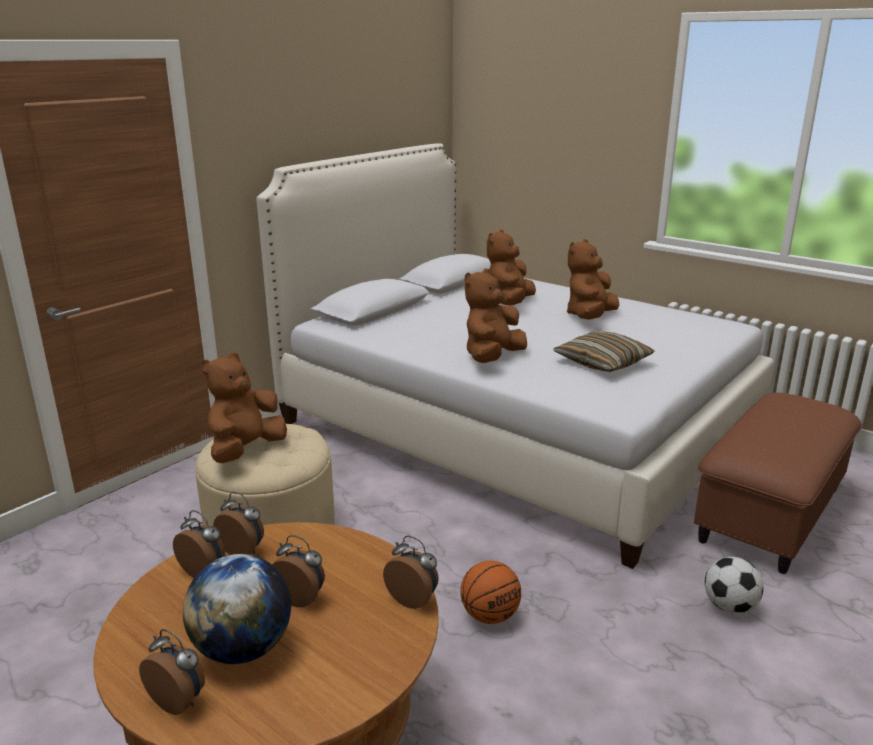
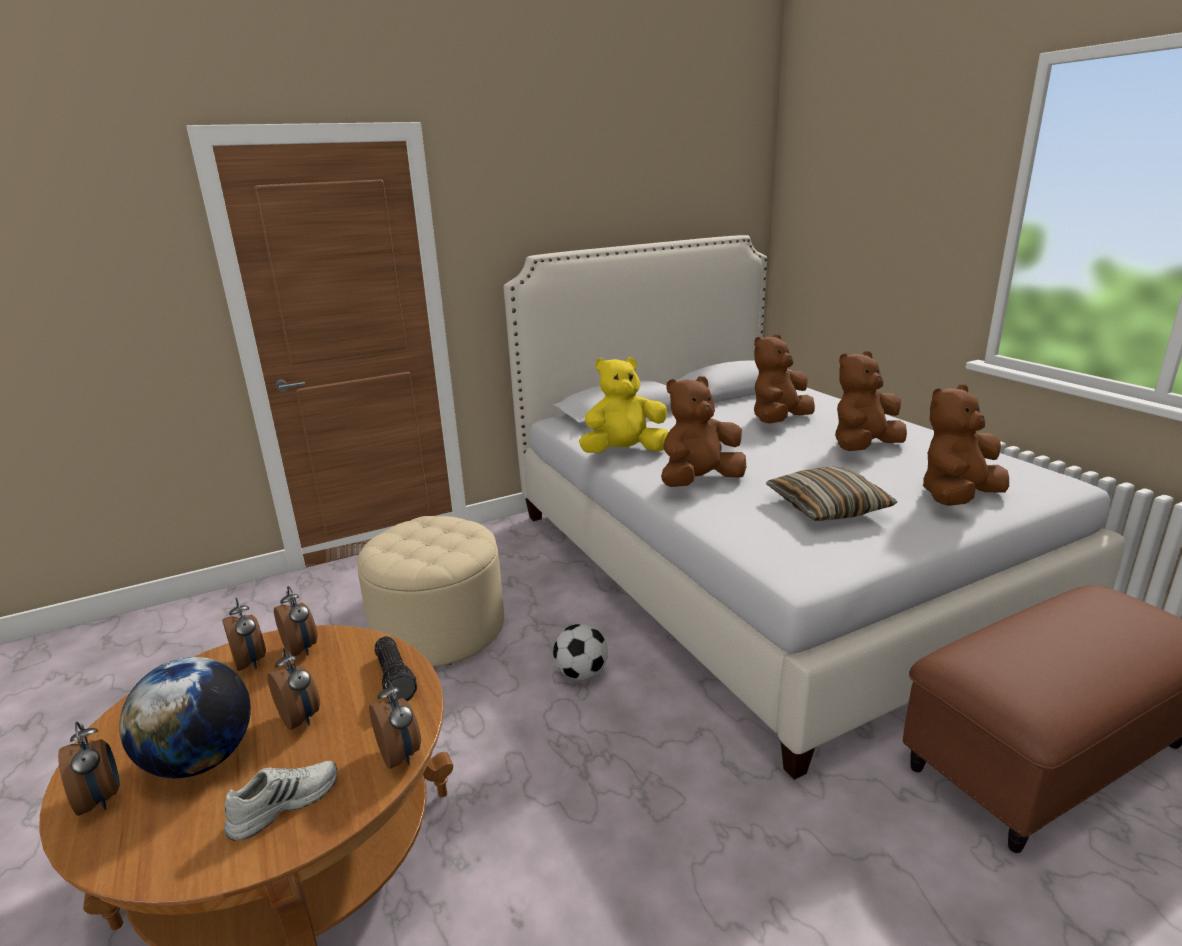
camera: 25 degrees right, 0 degrees up
(245, 450) = (408, 542): brown plush toy -> brown plush toy (957, 498)
(352, 655) = (284, 803): none -> white shoe
(354, 551) = (396, 678): none -> flashlight
(408, 342) = (624, 452): none -> yellow plush toy
(490, 616) = (583, 788): basketball -> none
(729, 606) = (899, 875): football -> football (581, 673)

